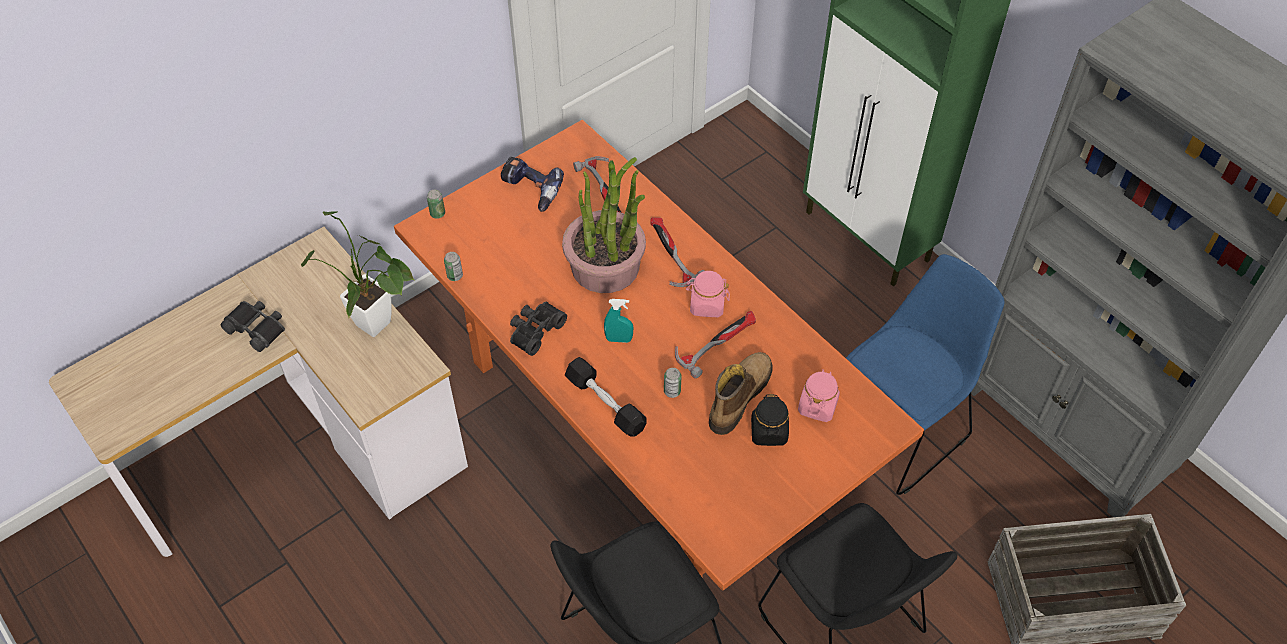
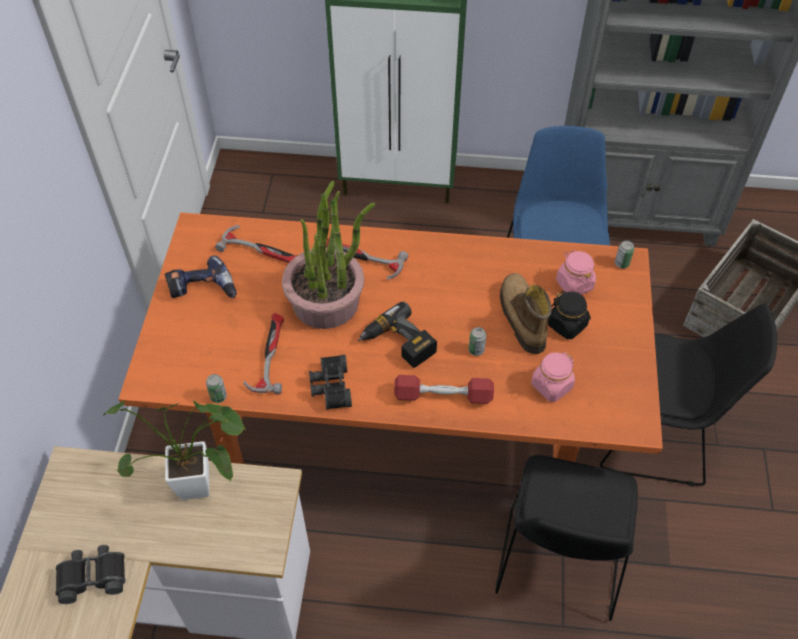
camera: 45 degrees left, 0 degrees up
(437, 213) = (146, 361): can -> can (621, 263)
(605, 403) = (443, 396): black dumbbell -> red dumbbell
(619, 339) = (397, 344): turquoise spray bottle -> power drill
(707, 305) = (427, 274): pink jar -> pink jar (551, 386)
(716, 342) = (464, 293): hammer -> hammer (268, 355)

